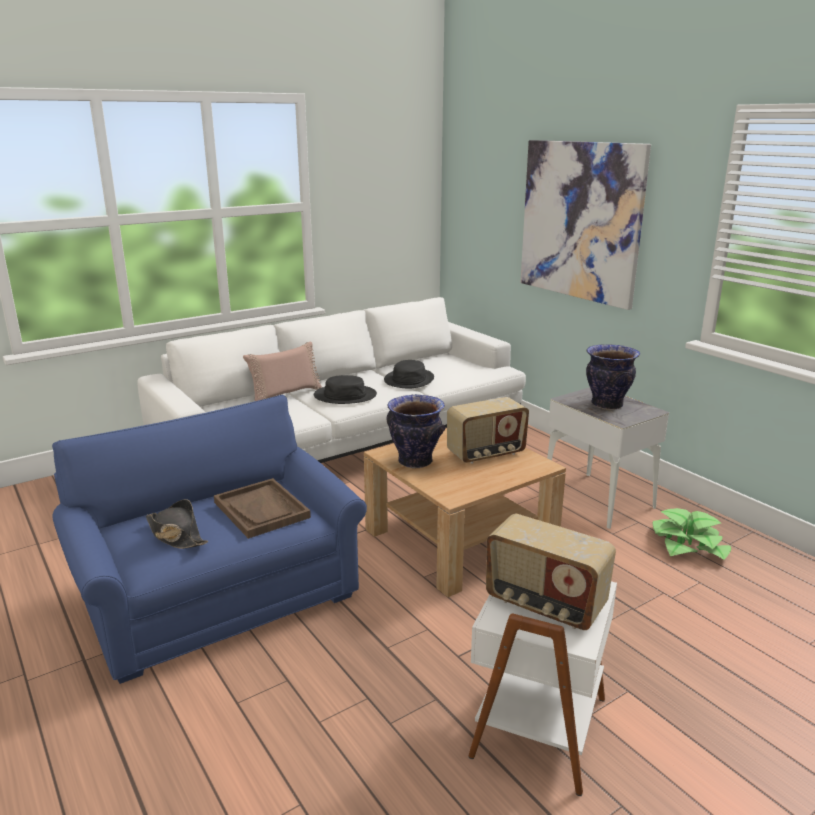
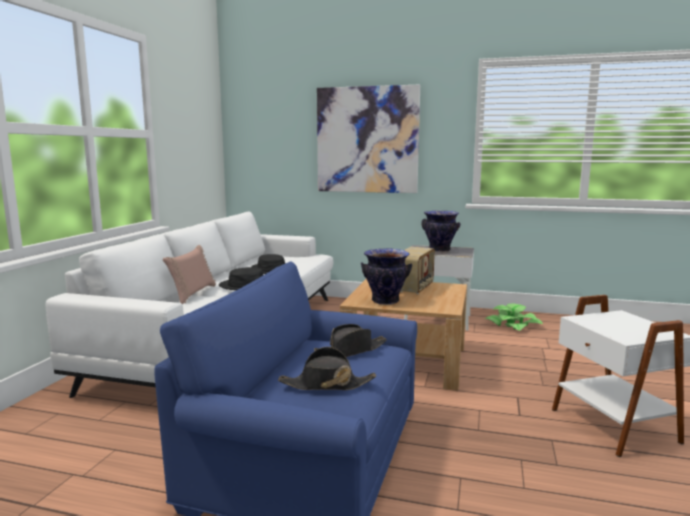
camera: 40 degrees left, 10 degrees down
(262, 510) = (351, 351): brown tray -> black hat
(544, 605) = (624, 326): radio -> none

